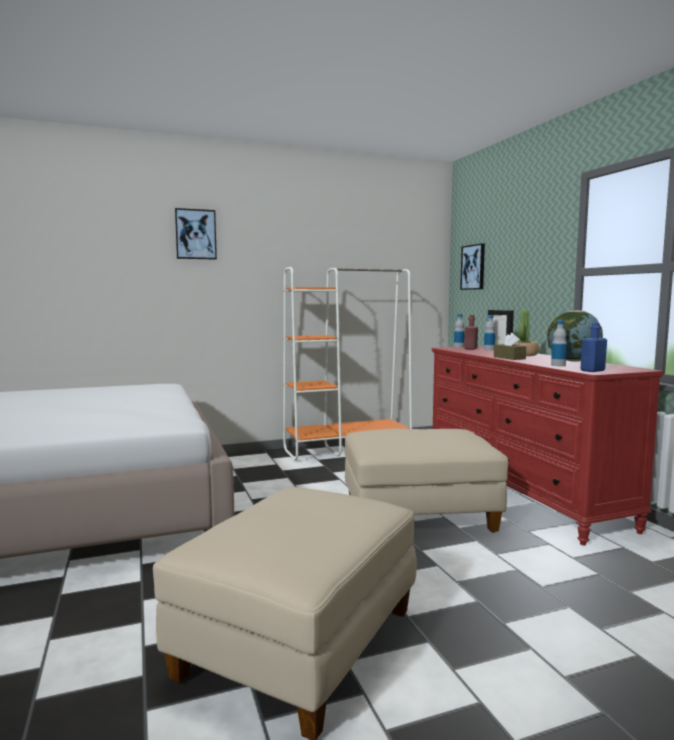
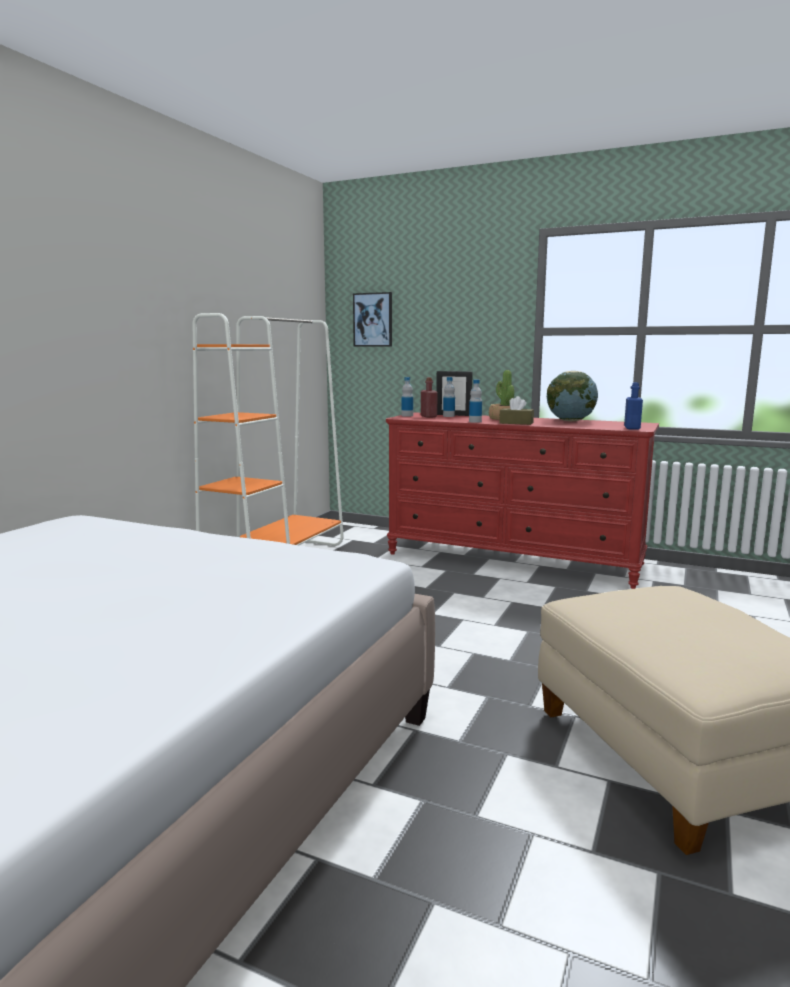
camera: 45 degrees left, 5 degrees up
(195, 234) = (58, 247): picture -> none
(418, 515) = (494, 608): beige ottoman -> none
(558, 365) = (587, 426): bottle -> bottle (475, 421)

